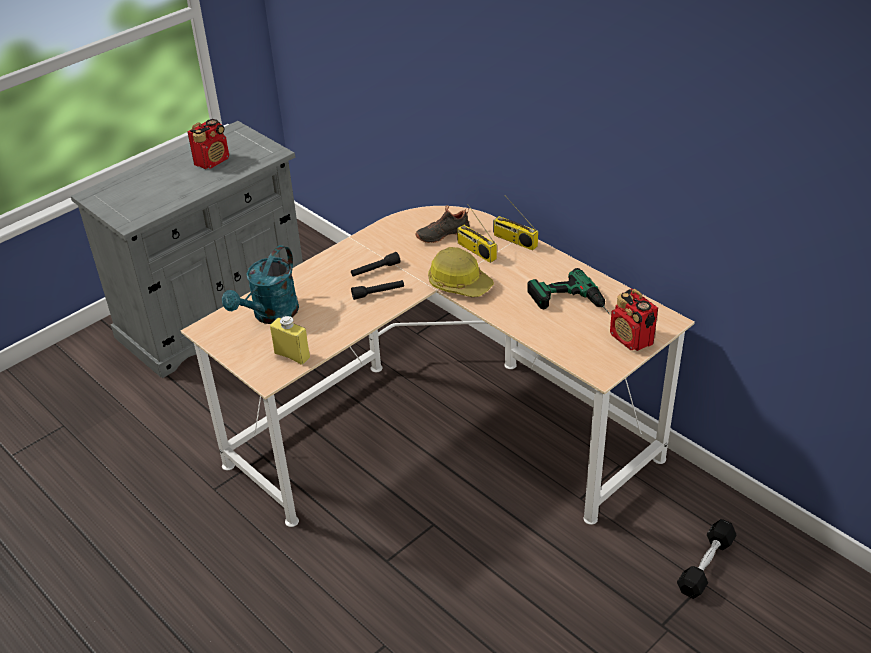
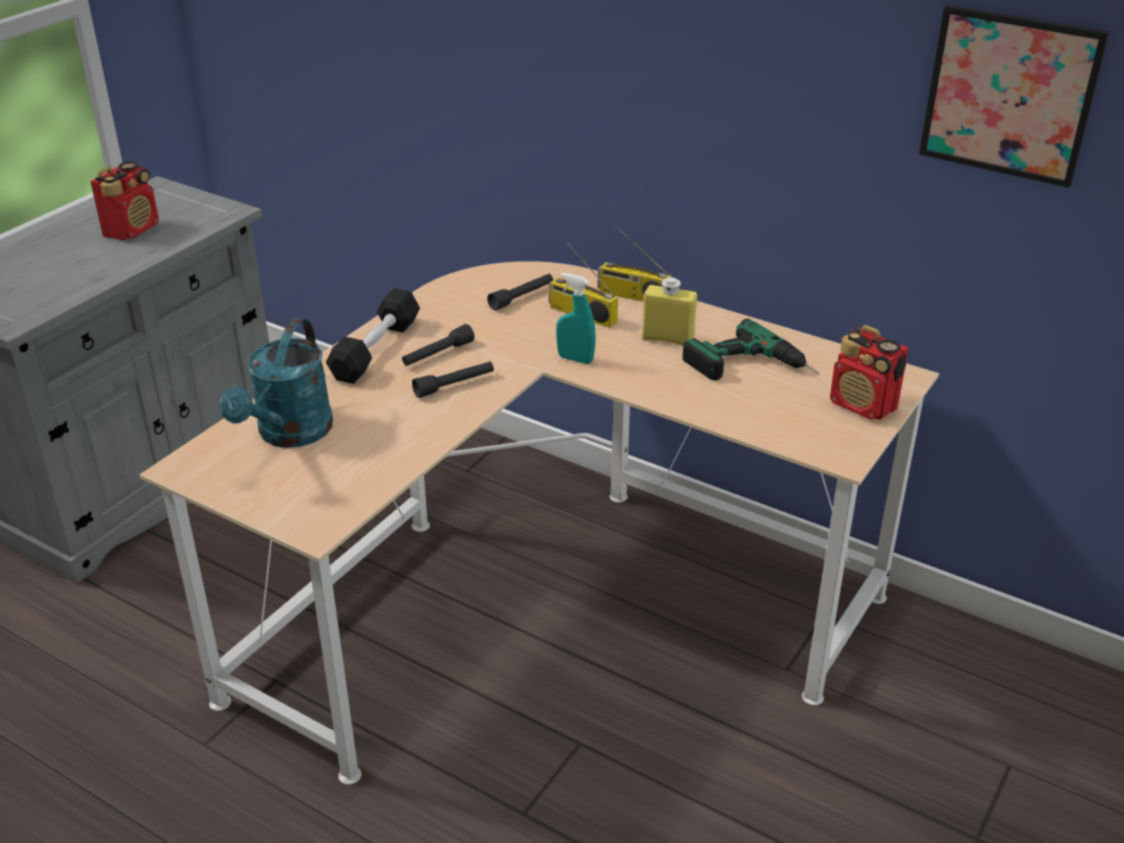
camera: 15 degrees left, 5 degrees down
(292, 355) = (345, 489): yellow bottle -> yellow bottle (668, 339)
(442, 234) = (522, 297): black shoe -> black flashlight
(459, 283) = (575, 359): hard hat -> turquoise spray bottle
(705, 565) = (1002, 738): black dumbbell -> black dumbbell (376, 349)
(732, 154) = (1009, 95): none -> picture

